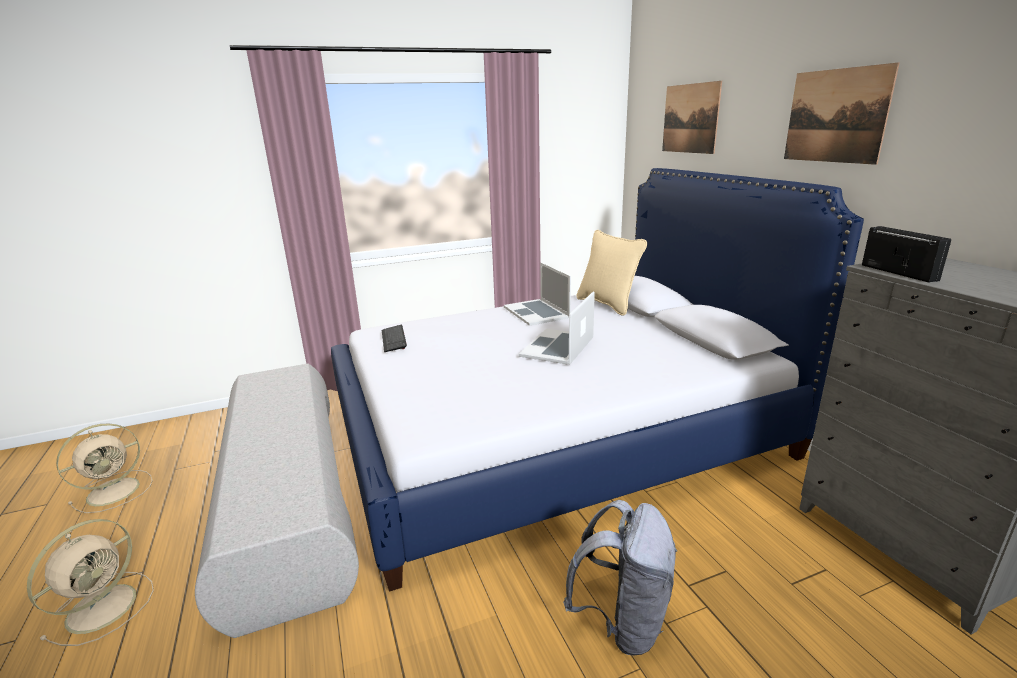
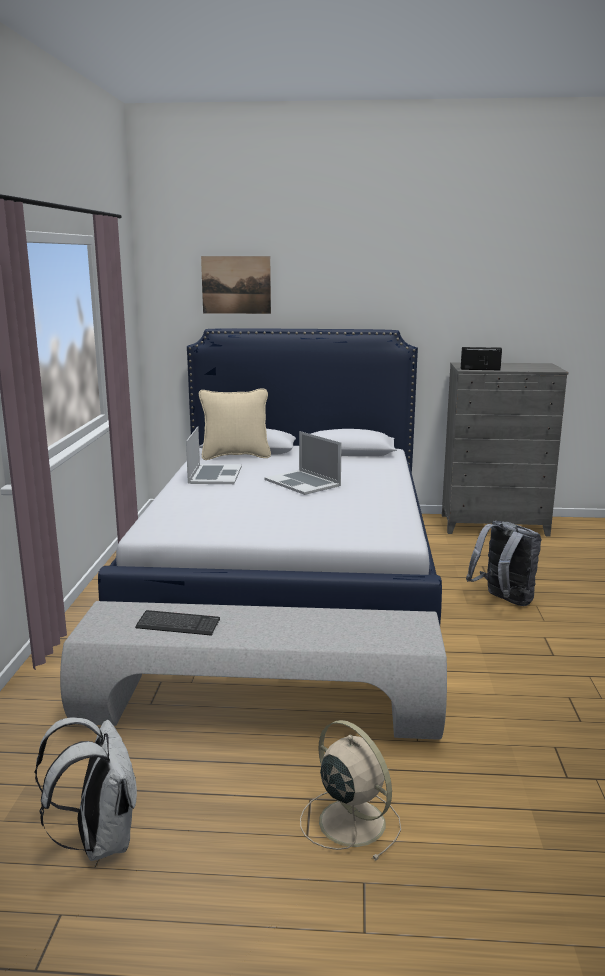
camera: 65 degrees left, 5 degrees down
(116, 490) = (99, 840): beige fan -> white backpack
(393, 339) = (197, 524): keyboard -> keyboard (178, 625)
(536, 312) = (214, 475): laptop -> laptop turned 90 degrees counterclockwise
(835, 116) = (378, 286): picture -> none

